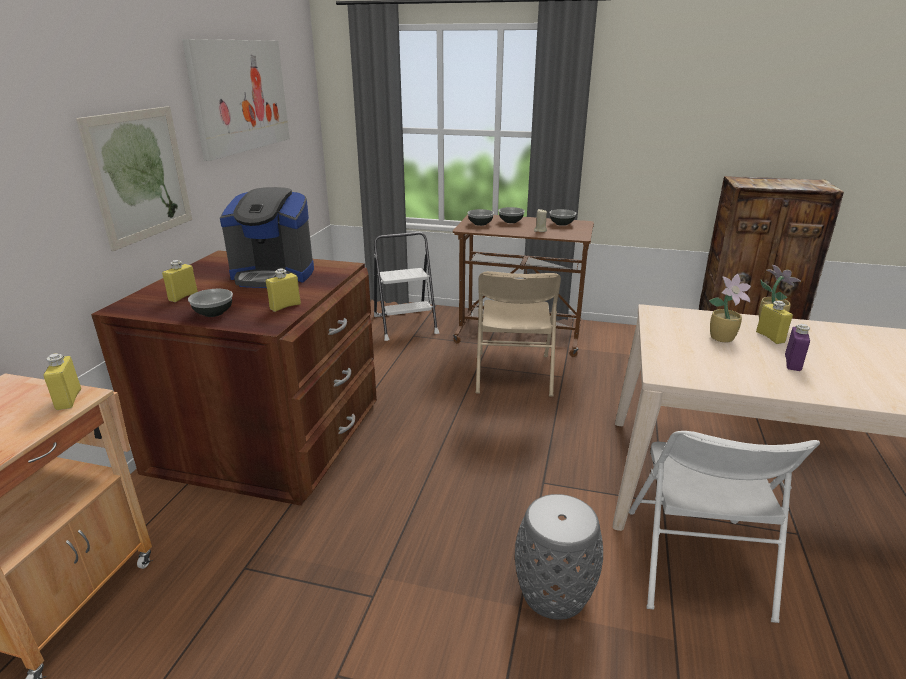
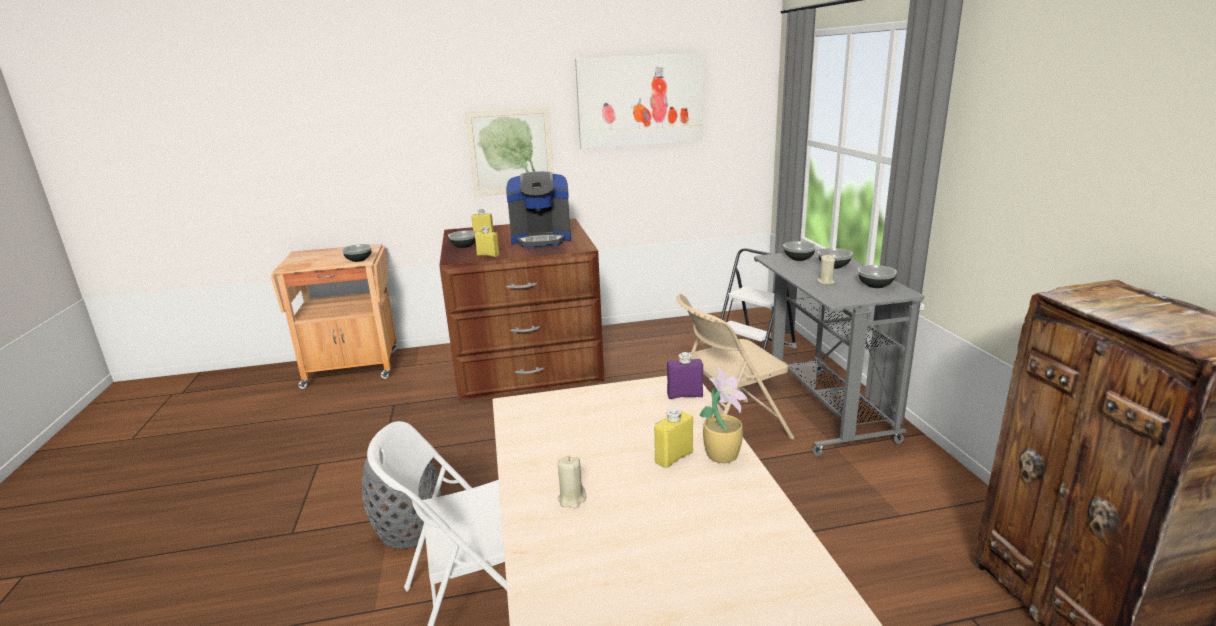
camera: 65 degrees right, 5 degrees down
(68, 399) = (359, 259): yellow bottle -> bowl
(273, 275) = (541, 239): coffee machine -> coffee machine turned 75 degrees counterclockwise
(519, 335) = (819, 410): brown desk -> grey desk
(723, 338) = (639, 427): potted plant -> none
(792, 363) = (602, 475): purple bottle -> purple bottle (684, 395)
(824, 378) = (572, 499): none -> beige candle

